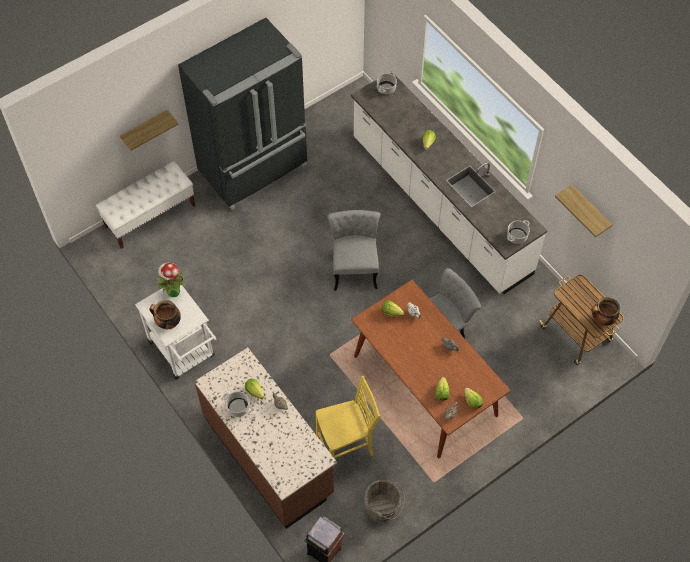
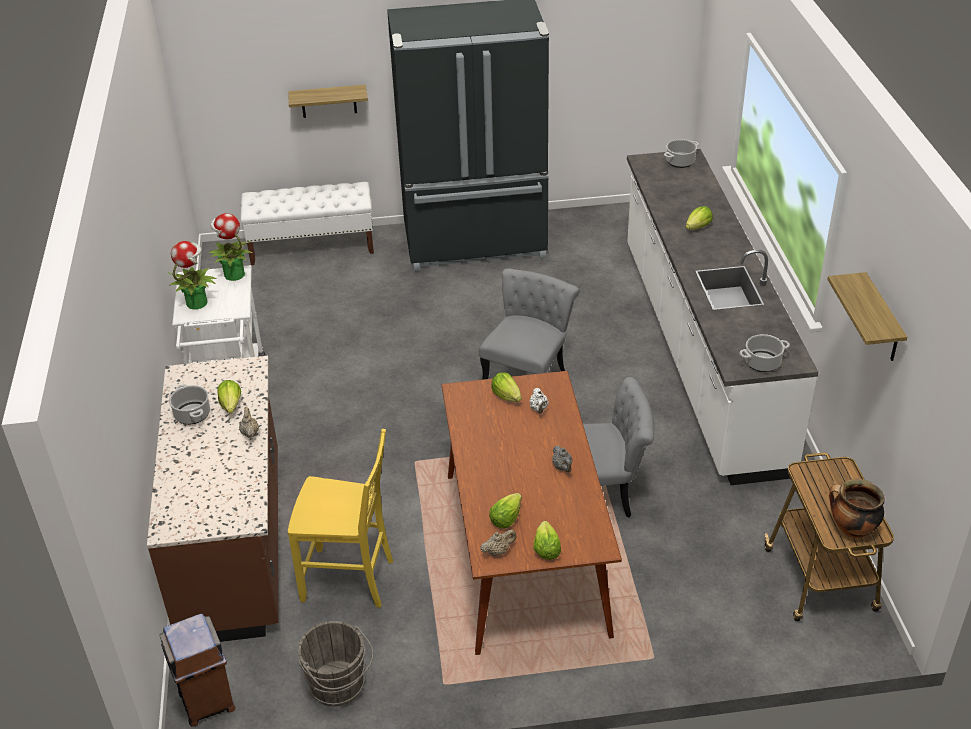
camera: 30 degrees right, 20 degrees down
(168, 323) = (197, 302): cooking pot -> potted plant

